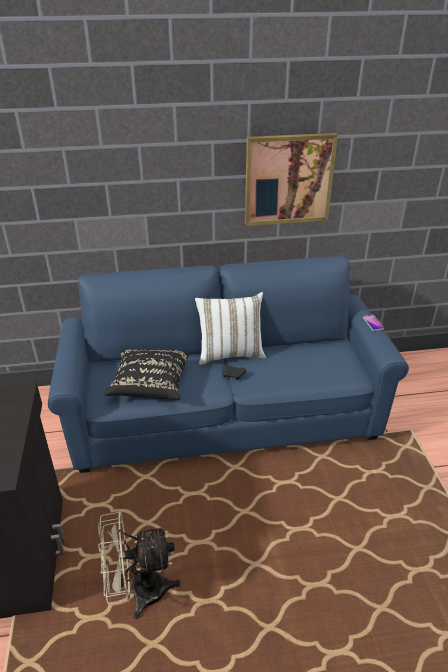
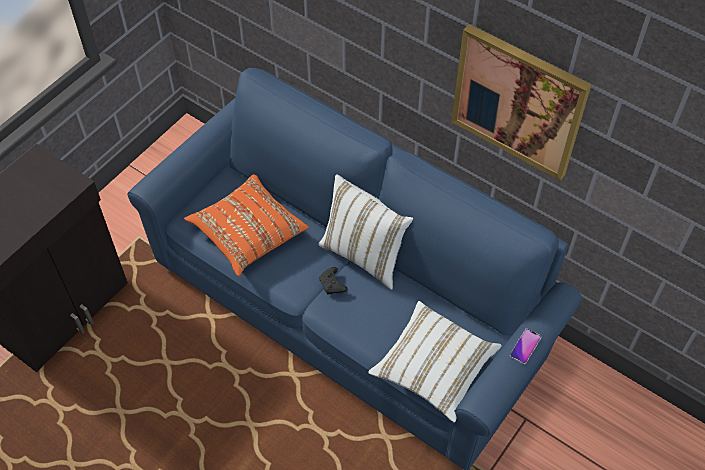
camera: 45 degrees right, 20 degrees up
(139, 592) = (102, 415): beige fan -> none
(150, 384) = (248, 233): black pillow -> orange pillow
(335, 374) = (434, 368): none -> white pillow

